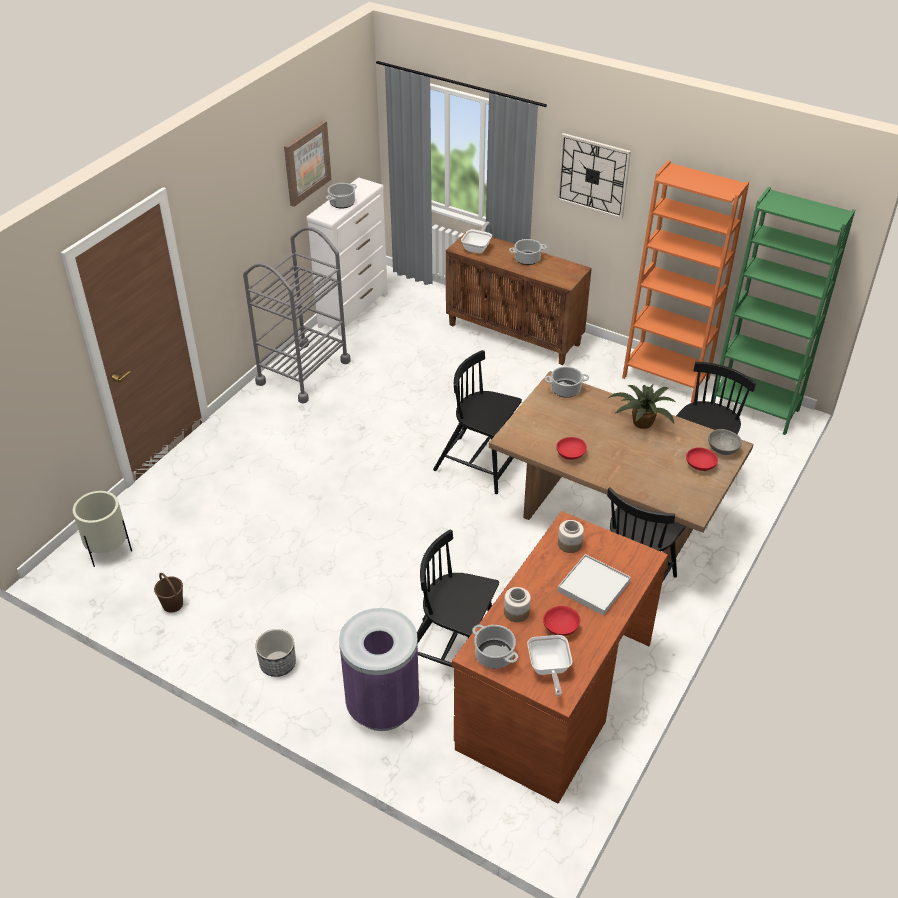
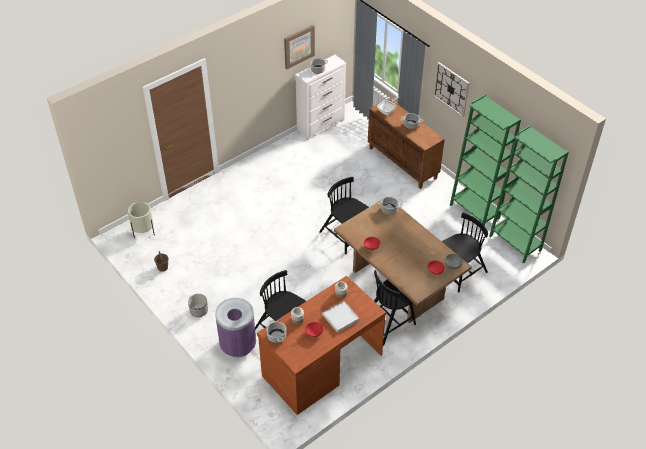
camera: 20 degrees right, 5 degrees up
(303, 372) = (277, 157): grey cart -> none
(548, 669) = (298, 350): frying pan -> none
(640, 423) = (418, 238): potted plant -> none
(665, 378) = (474, 211): orange bookcase -> green bookcase

